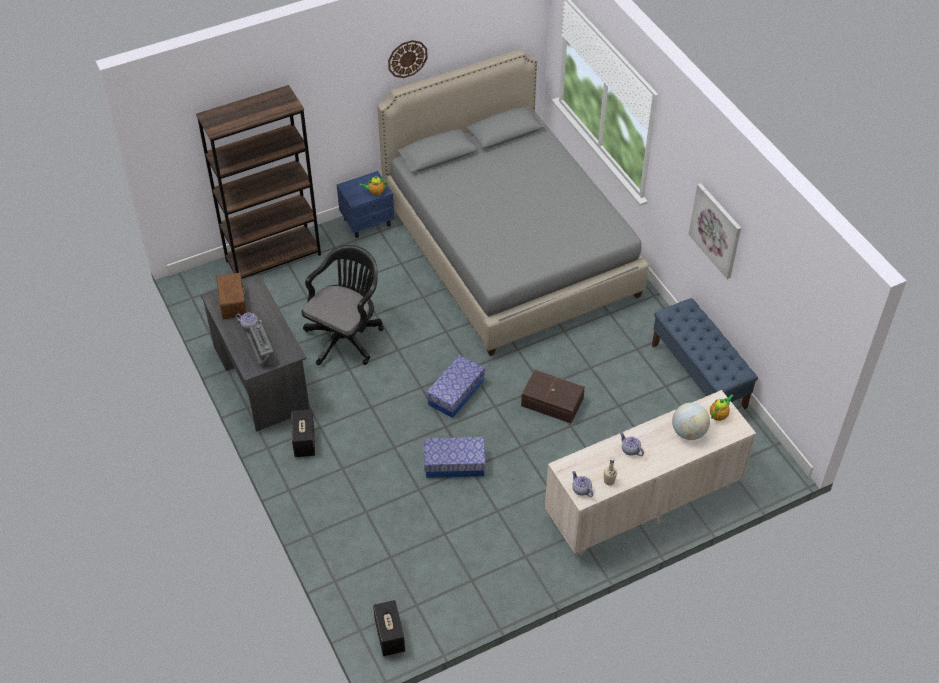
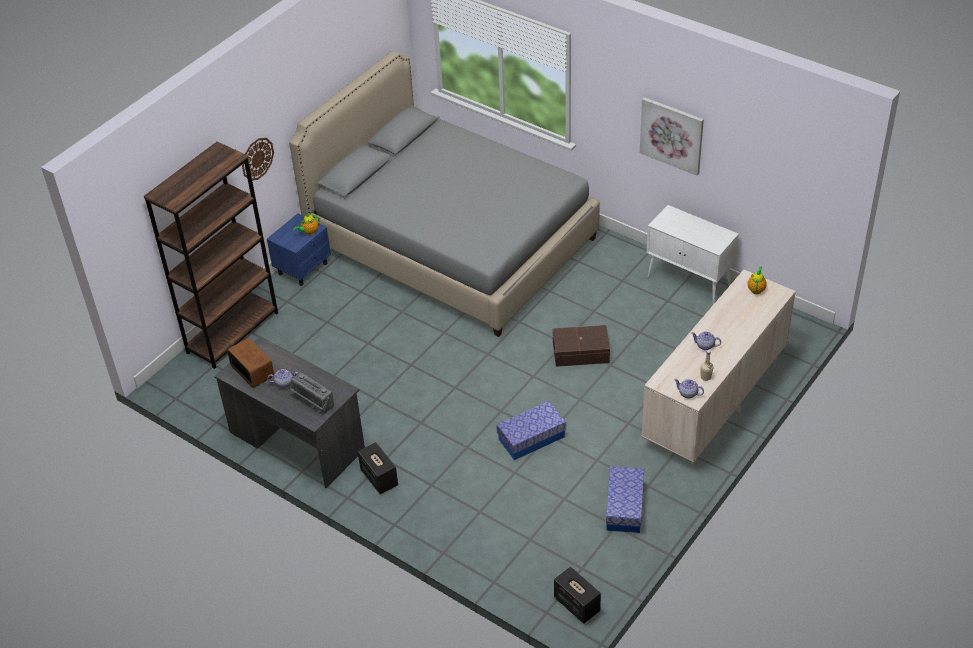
camera: 25 degrees left, 5 degrees down
(346, 336) = (353, 372): black office chair -> none
(407, 58) = (306, 86): wall clock -> wall clock (257, 158)
(456, 393) = (490, 379): storage box -> storage box (624, 507)
(688, 432) = (742, 312): globe -> none
(699, 376) = (689, 282): blue bench -> white cabinet

